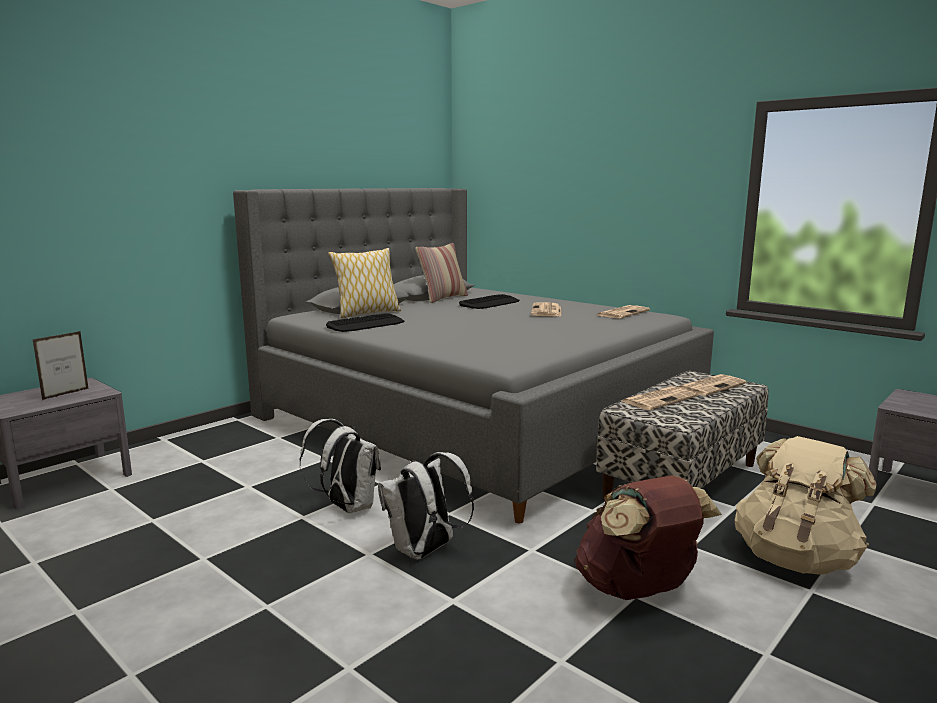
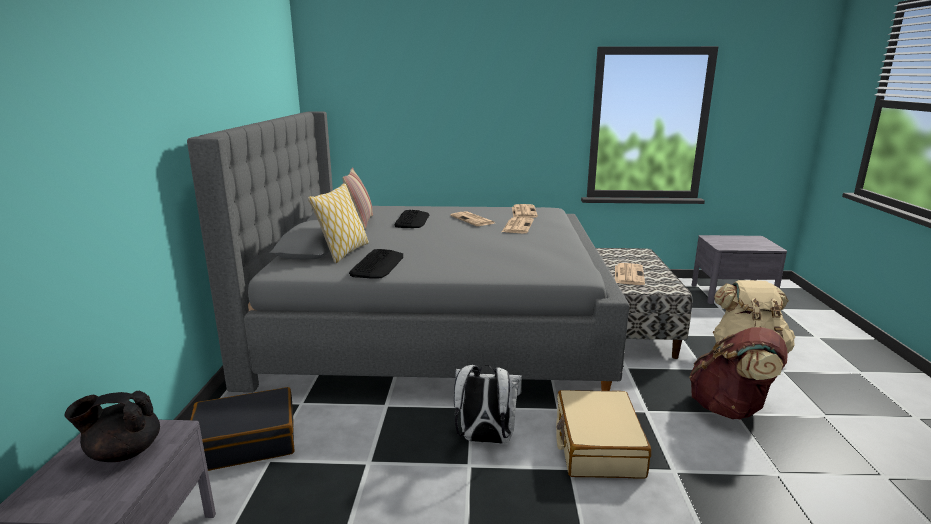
camera: 40 degrees left, 5 degrees up
(66, 394) = (124, 452): picture frame -> black teapot
(210, 446) = (245, 441): none -> black suitcase
(424, 551) = (597, 446): white backpack -> beige suitcase
(711, 386) = (629, 256): newspaper -> newspaper (517, 226)

